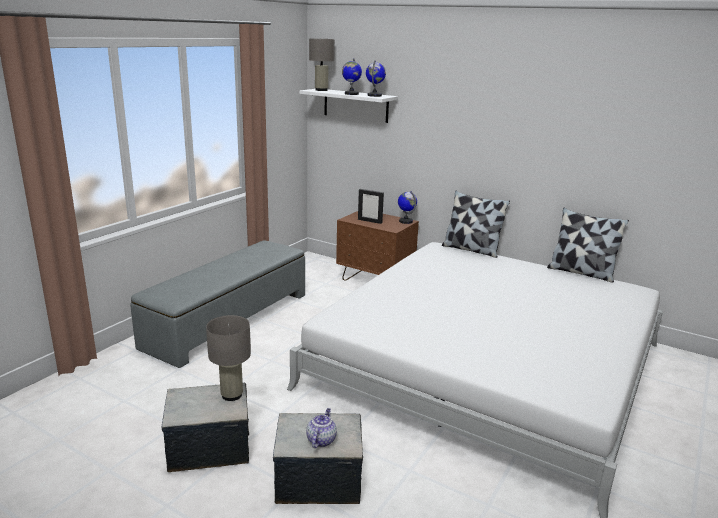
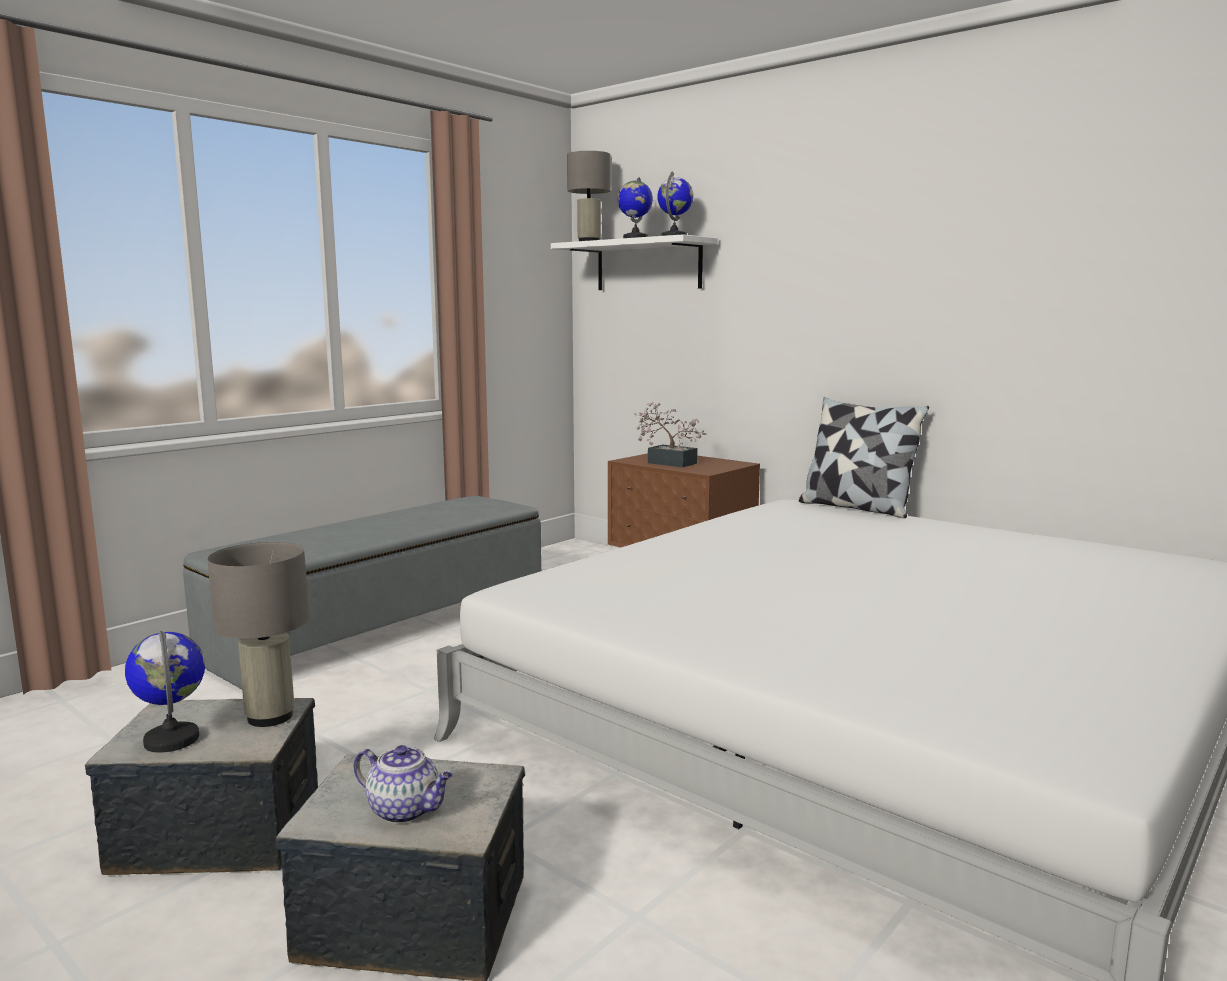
camera: 10 degrees right, 10 degrees down
(321, 440) = (406, 810): teapot -> teapot turned 90 degrees clockwise
(370, 221) = (667, 462): picture frame -> potted plant
(405, 221) = (734, 463): globe -> globe (172, 740)
(581, 272) = (1085, 539): pillow -> none

